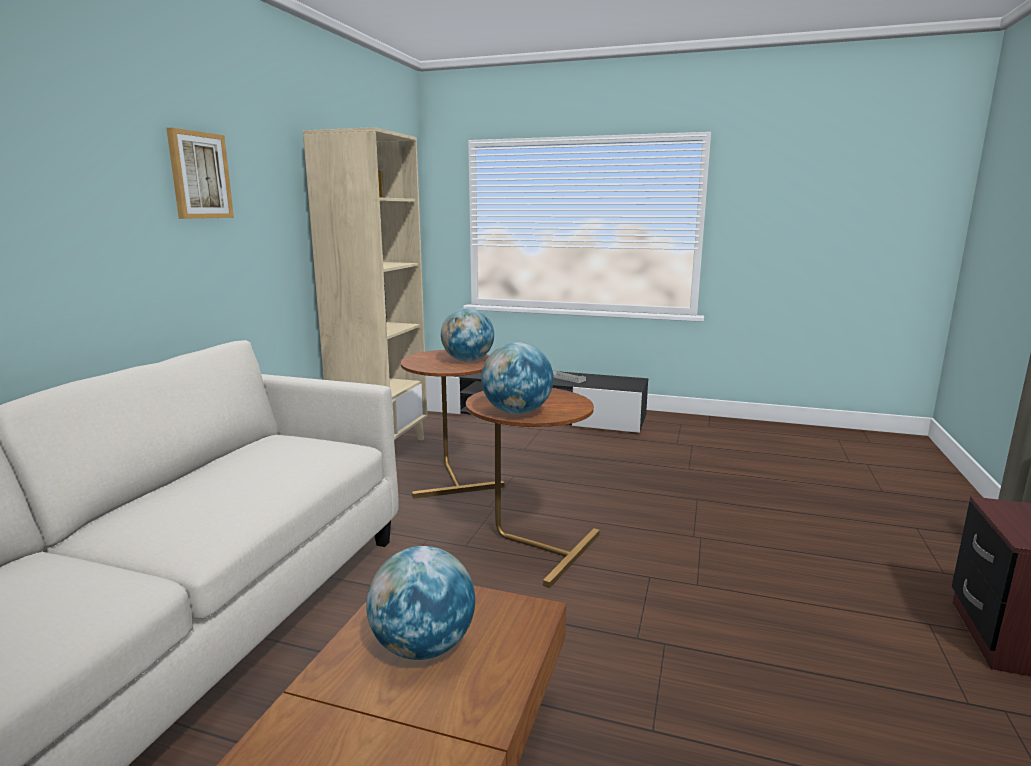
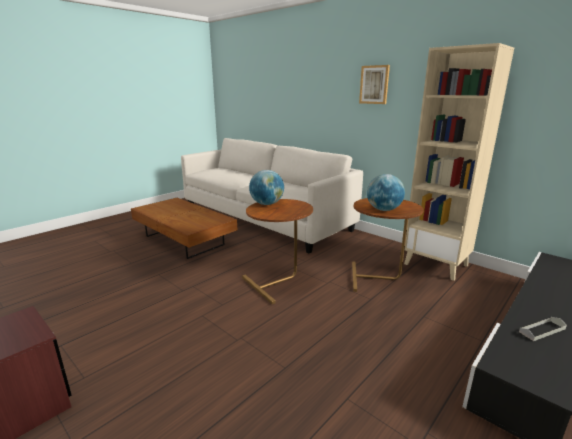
camera: 115 degrees right, 5 degrees up
(423, 646) = (197, 218): globe -> none

